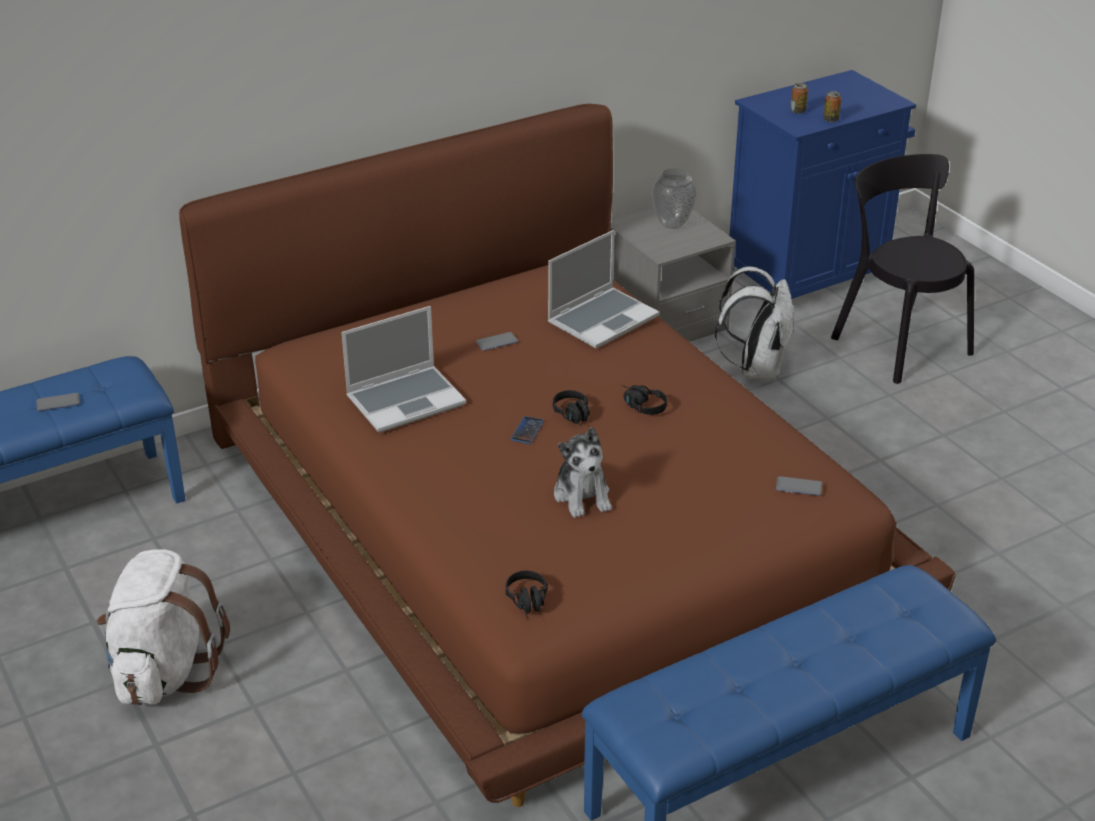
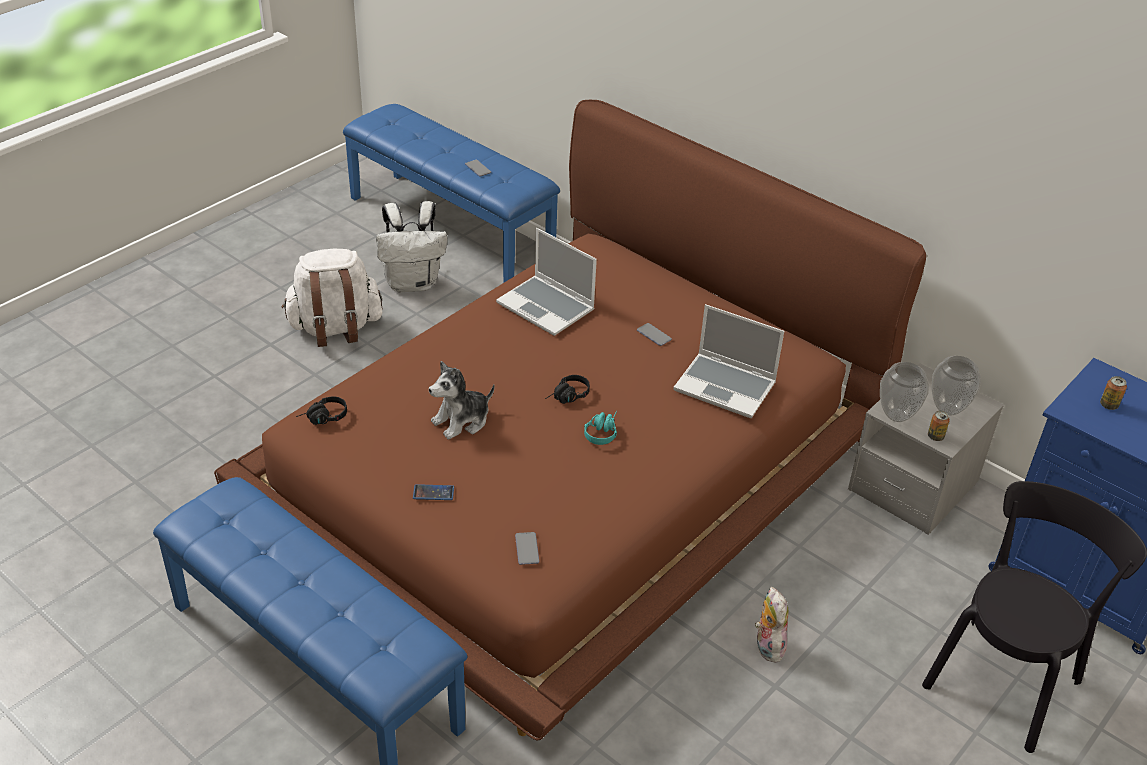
camera: 70 degrees right, 5 degrees up
(527, 431) = (535, 375): phone -> phone (433, 493)
(640, 405) = (602, 431): black headphones -> turquoise headphones
(670, 251) = (896, 416): none -> vase
(756, 369) = (873, 568): white backpack -> white backpack (413, 283)
(830, 119) = (1110, 432): can -> can (935, 436)
(832, 452) = (767, 646): none -> plush toy

